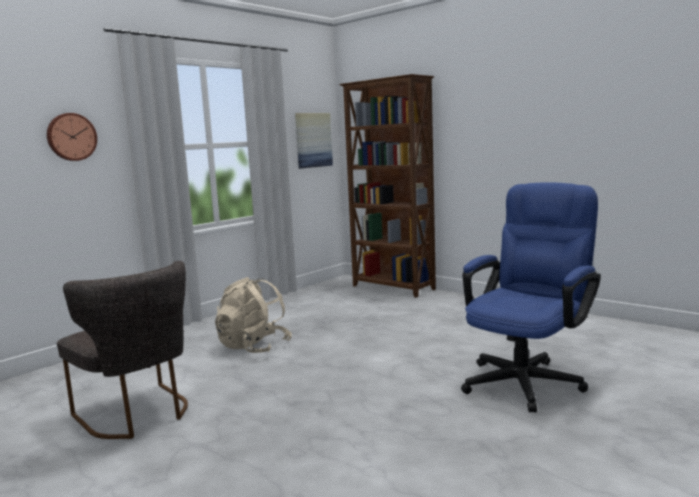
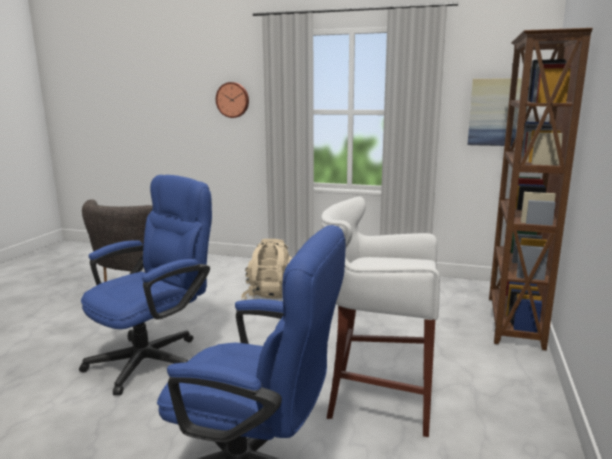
camera: 65 degrees right, 5 degrees up
(316, 408) = (155, 357): none -> blue office chair
(458, 335) = (377, 398): none -> white stool

